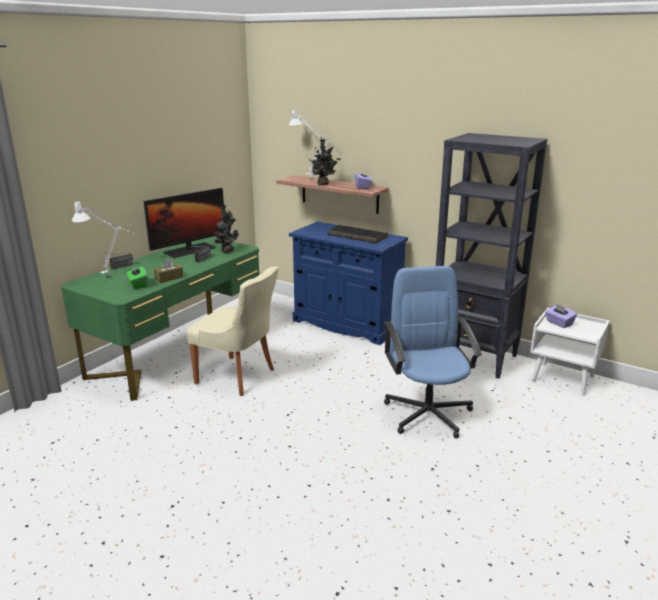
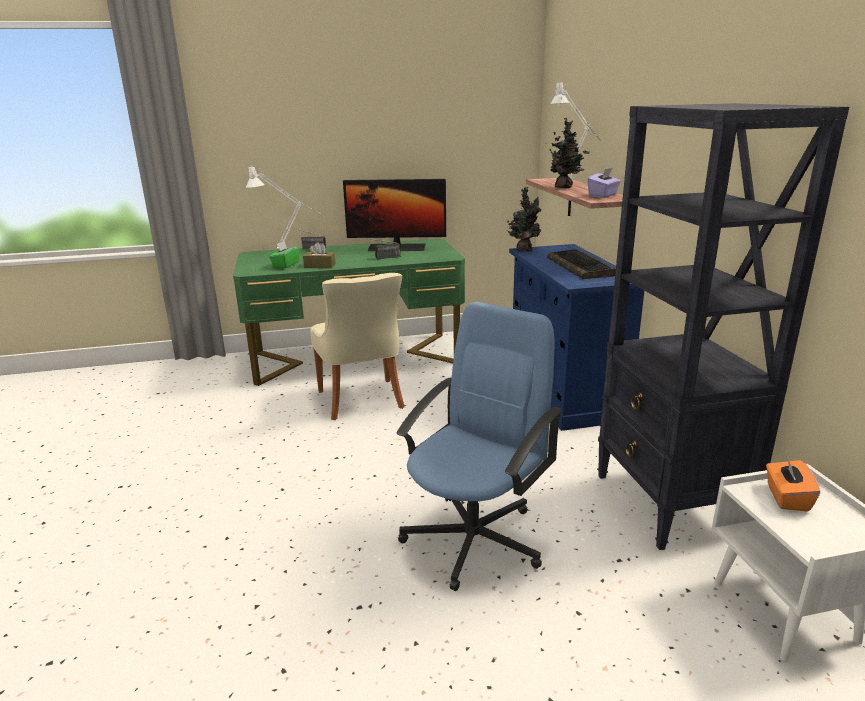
camera: 45 degrees right, 0 degrees up
(226, 251) = (425, 255): potted plant -> potted plant (524, 249)
(559, 323) = (786, 498): purple tissue box -> orange tissue box

